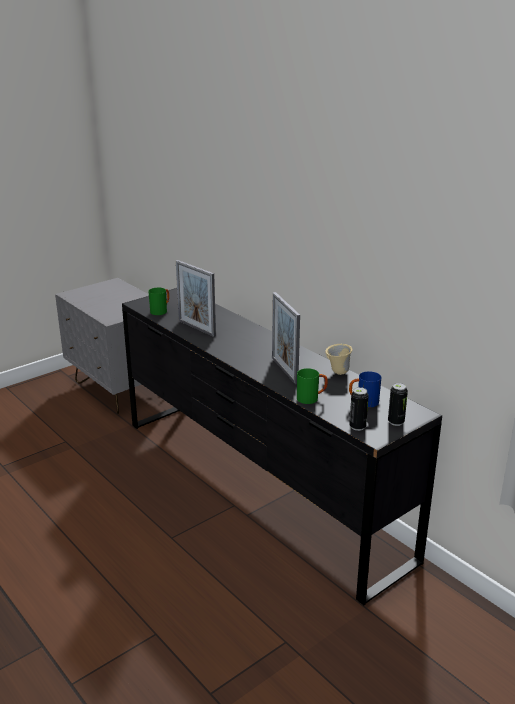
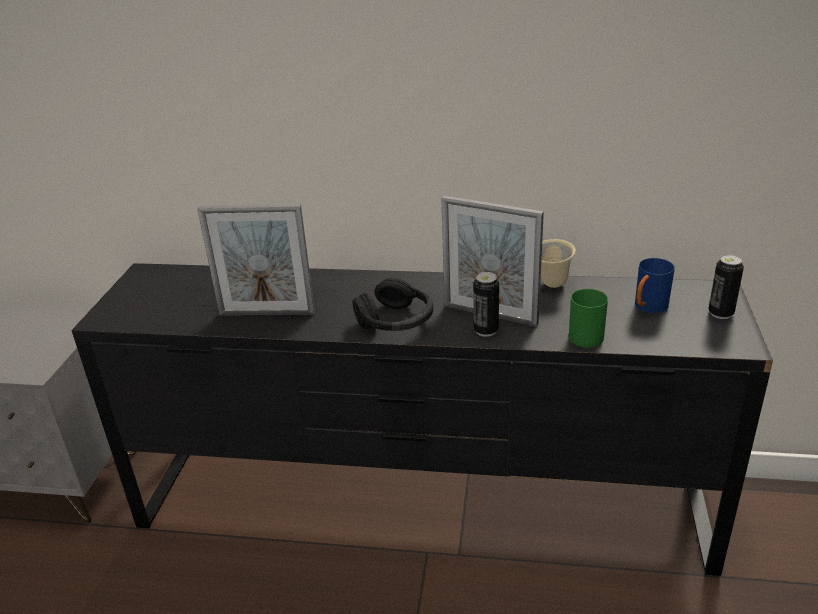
camera: 40 degrees left, 5 degrees up
(161, 311) = (164, 313): green mug -> none
(240, 354) = (396, 321): none -> black headphones
(357, 427) = (701, 342): can -> can (486, 330)

